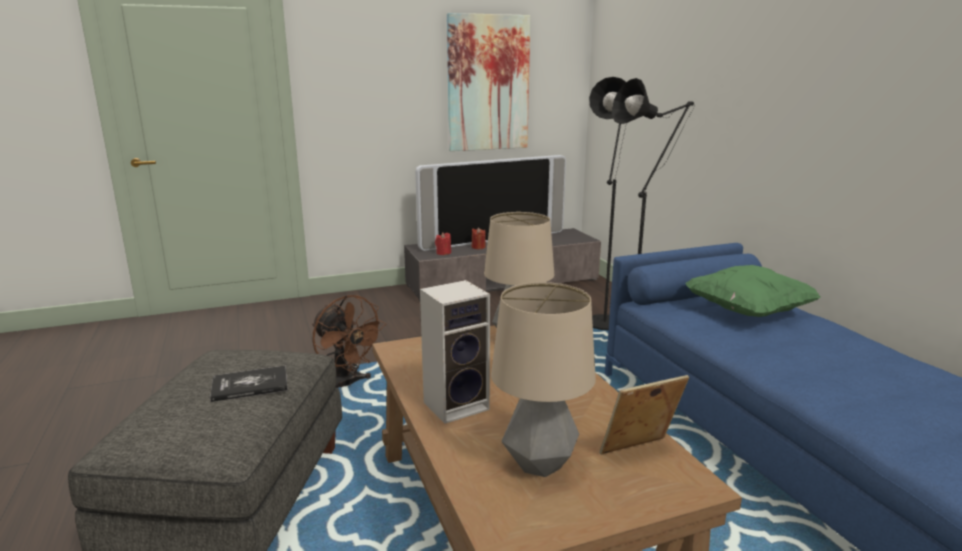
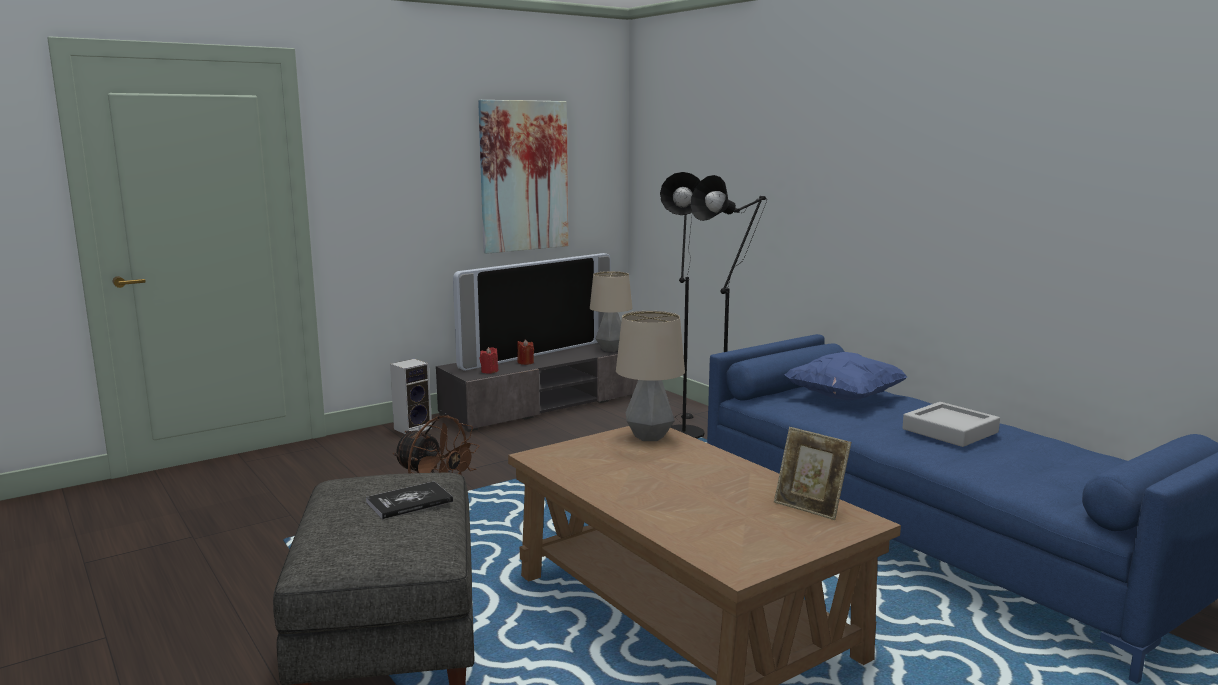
camera: 15 degrees left, 5 degrees down
(457, 404) = (632, 492): speaker -> speaker (413, 428)
(540, 464) = (734, 524): table lamp -> table lamp (611, 349)
(639, 453) = (809, 507): picture frame -> picture frame turned 105 degrees counterclockwise
(747, 312) = (843, 398): green pillow -> blue pillow
(854, 366) = (950, 431): none -> grey tray

